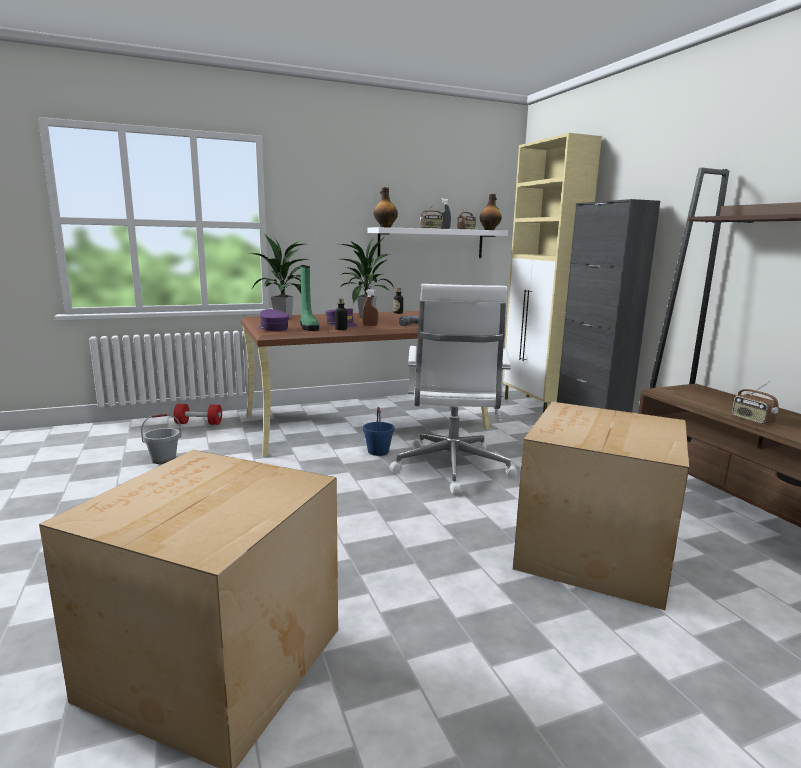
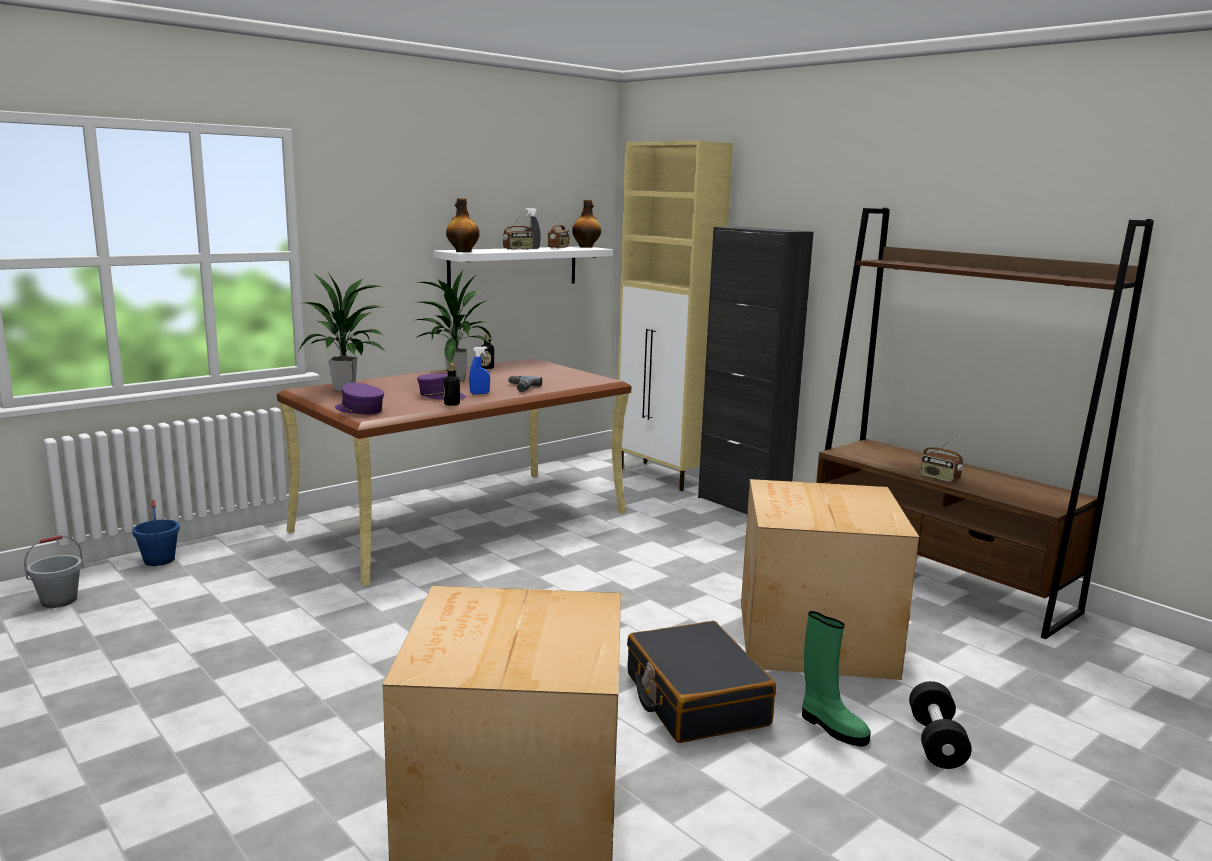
camera: 20 degrees left, 0 degrees up
(164, 459) = (224, 610): grey bucket -> grey bucket (59, 600)
(199, 423) = (224, 552): red dumbbell -> none
(308, 327) = (404, 404): green boot -> green boot (831, 727)
(370, 325) = (479, 393): brown spray bottle -> blue spray bottle
(378, 451) = (510, 560): blue bucket -> blue bucket (159, 560)
(446, 589) = (695, 699): none -> black suitcase
(451, 469) = (615, 569): white office chair -> none
(674, 689) = (936, 742): none -> black dumbbell

